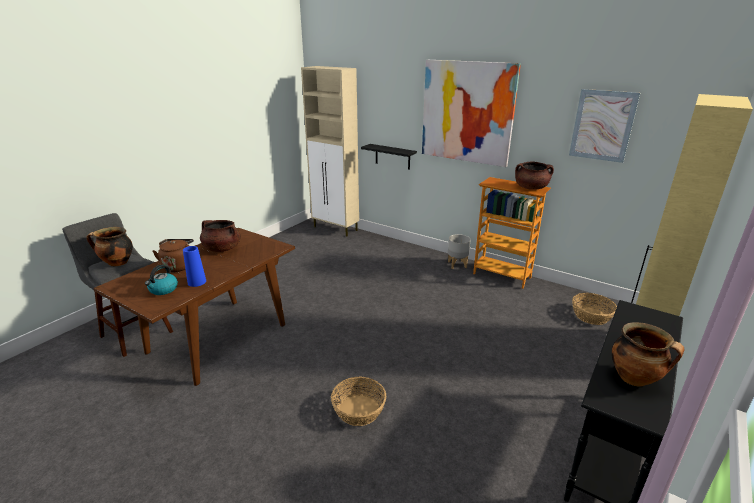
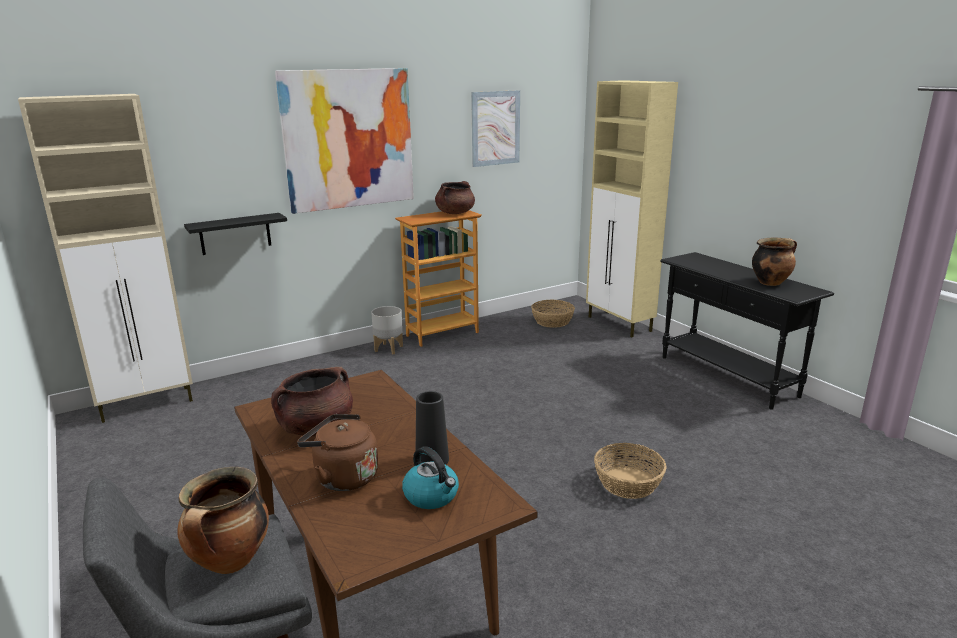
camera: 65 degrees left, 5 degrees down
(197, 282) = (432, 460): blue vase -> black vase

